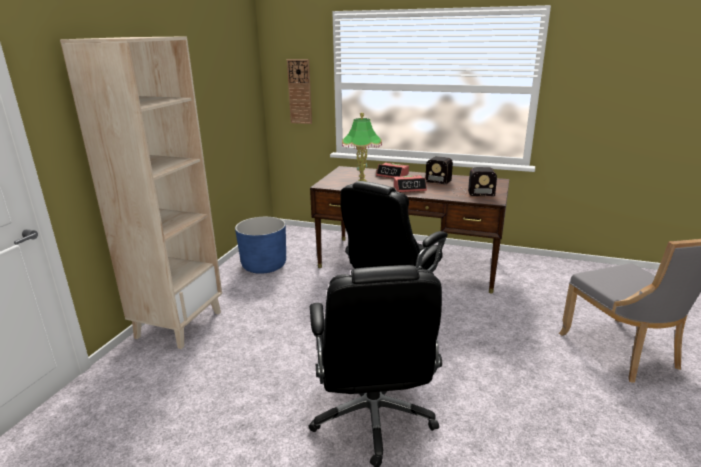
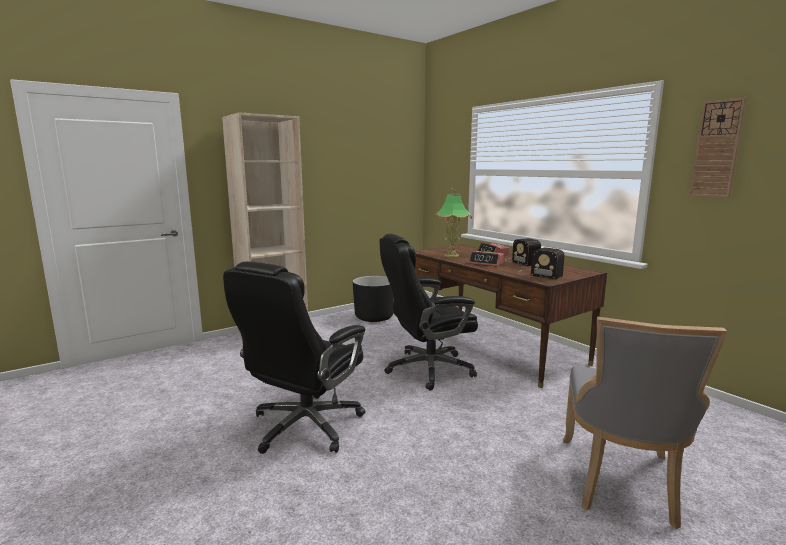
camera: 35 degrees right, 10 degrees down
(264, 265) = (374, 317): blue planter -> black planter
(300, 92) = (446, 178): wall clock -> wall clock (717, 149)

